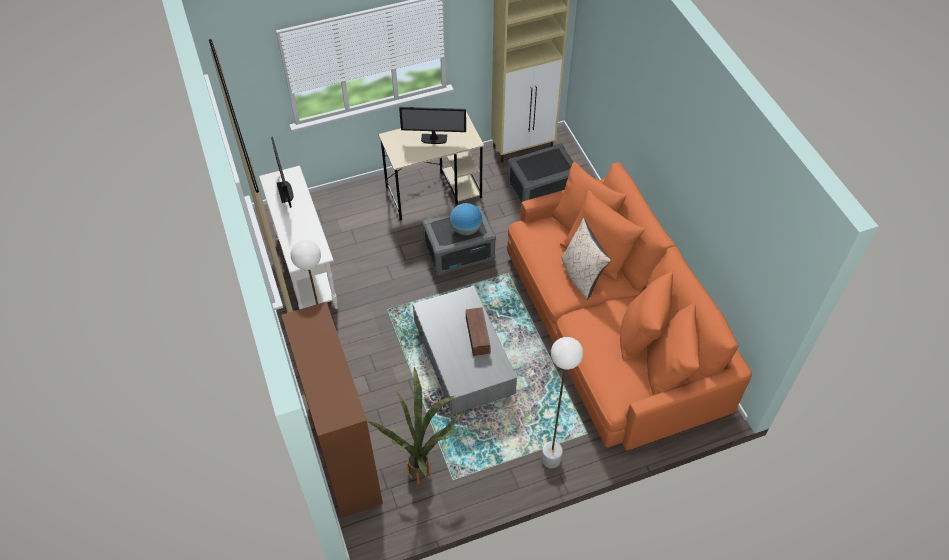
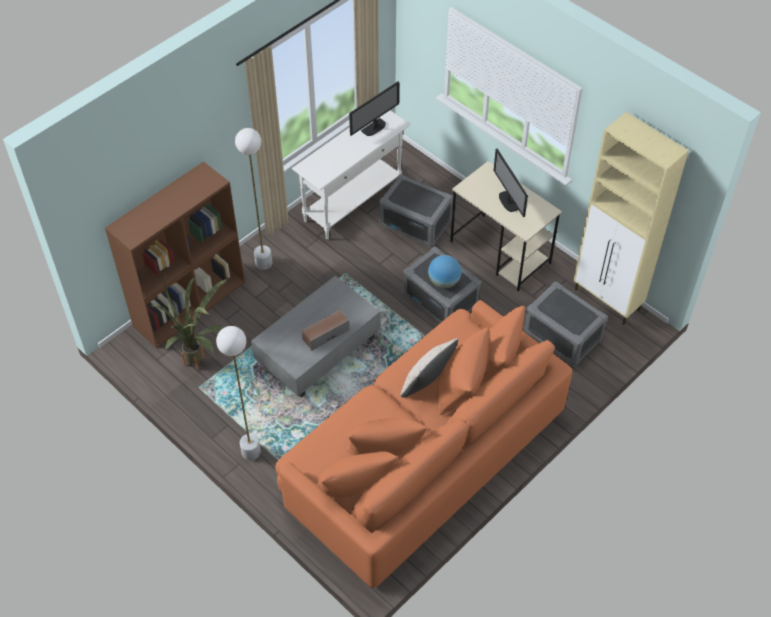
camera: 65 degrees right, 0 degrees up
(362, 235) = (416, 222): none -> grey storage box

